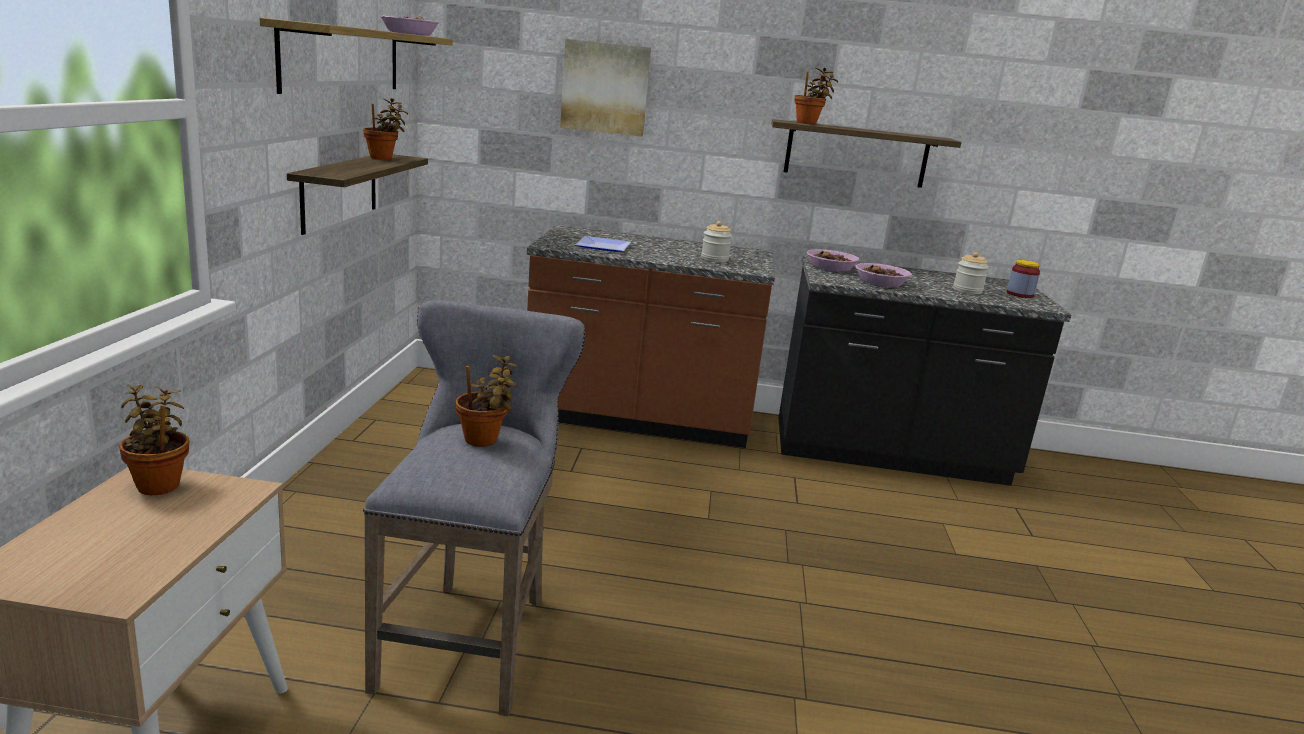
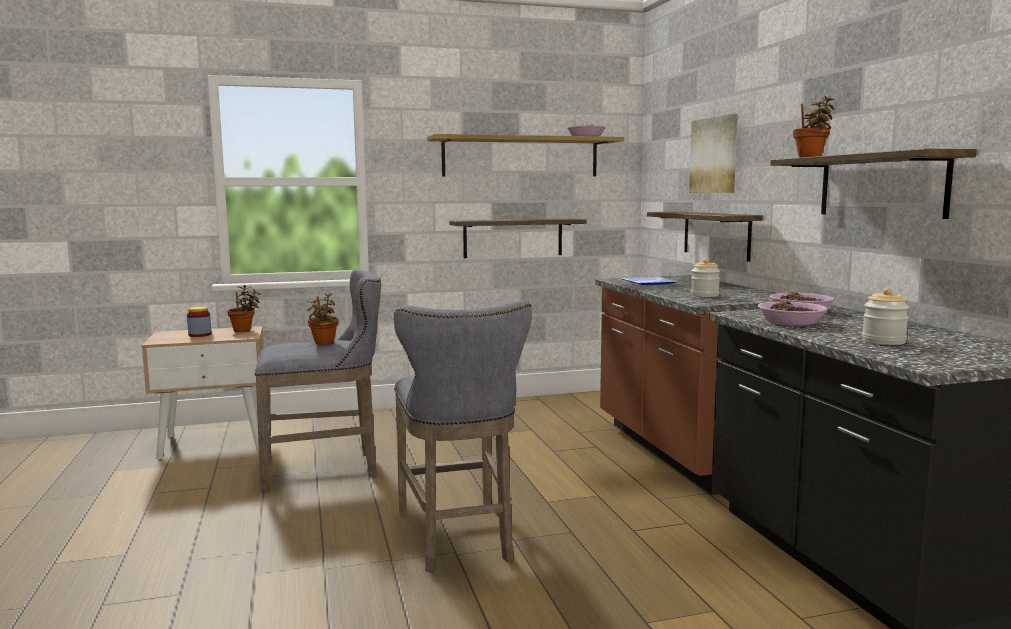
camera: 70 degrees right, 10 degrees down
(383, 158) = (552, 219): potted plant -> none
(607, 180) = (716, 234): none -> shelf
(769, 592) = (457, 538): none -> grey stool
(1019, 294) = (961, 356): jar -> jar (200, 335)

